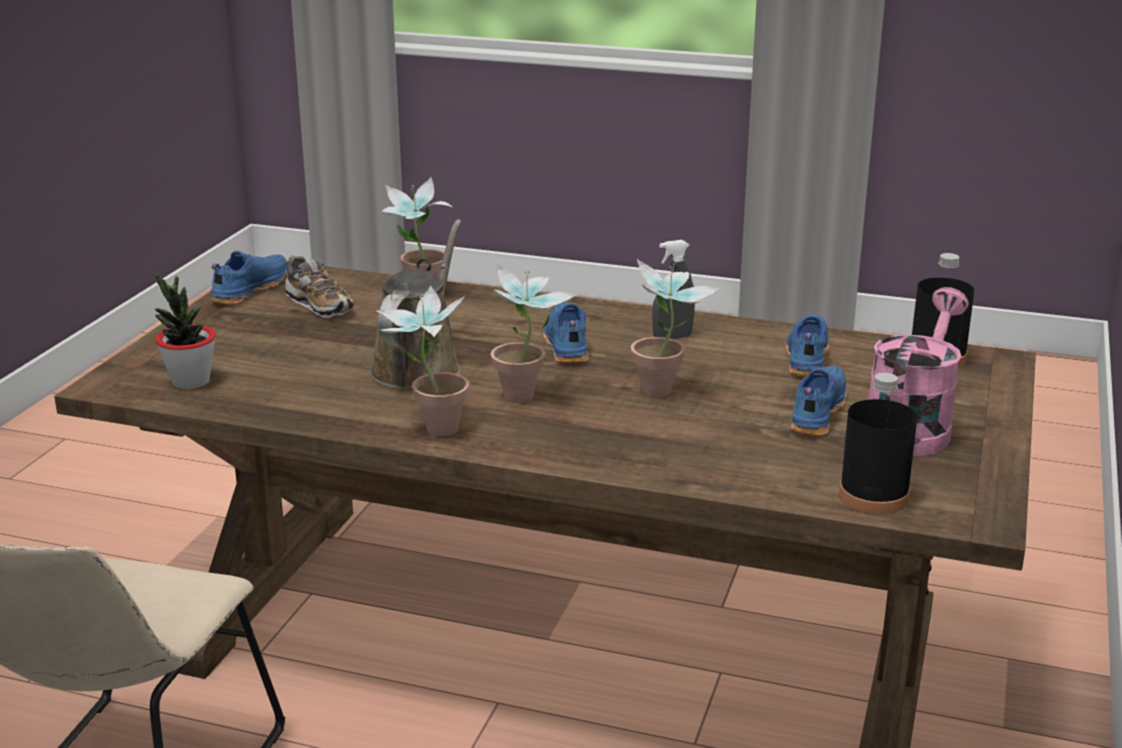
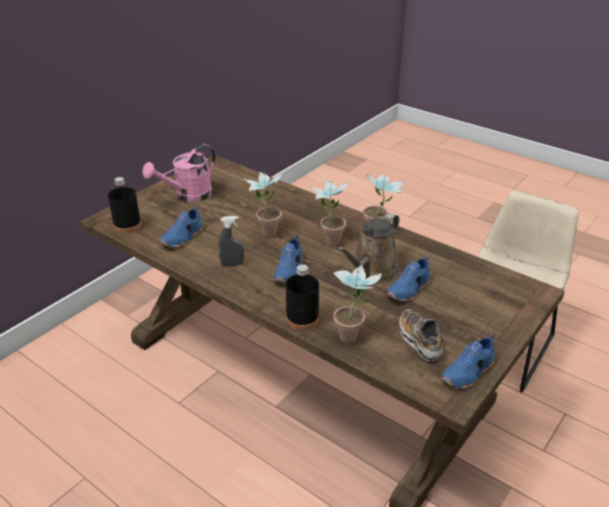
camera: 160 degrees left, 10 degrees up
(190, 382) = (493, 284): potted plant -> none
(815, 413) = (215, 209): blue shoe -> blue shoe (409, 290)
(873, 496) = (236, 175): black bottle -> black bottle (302, 319)

